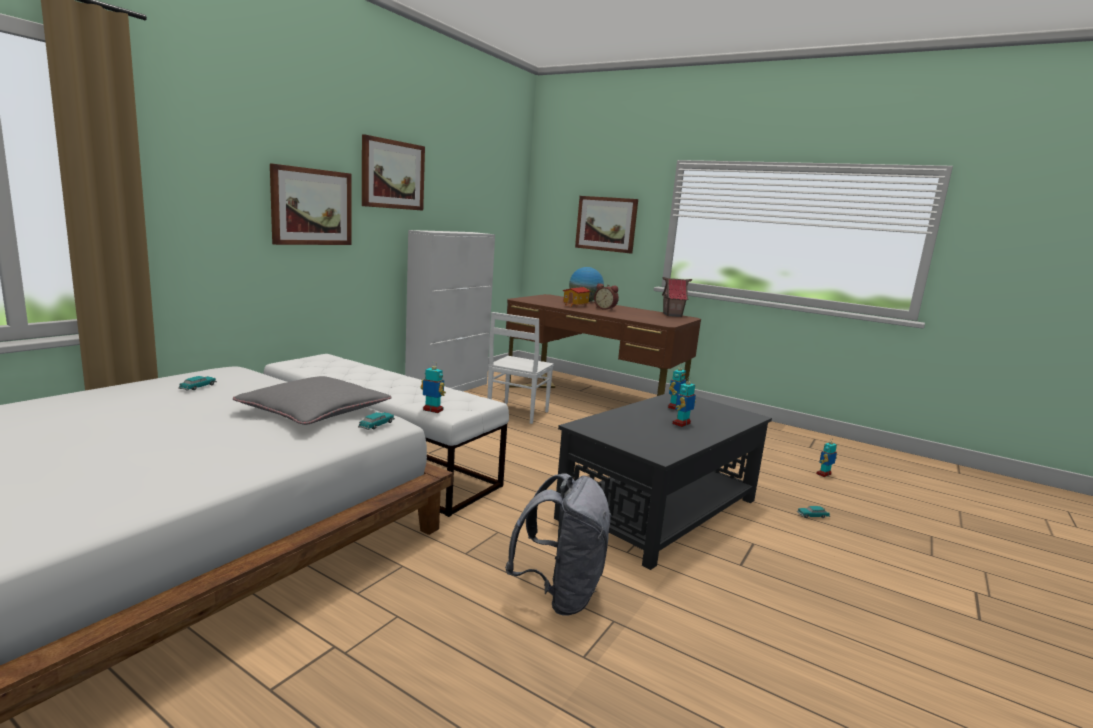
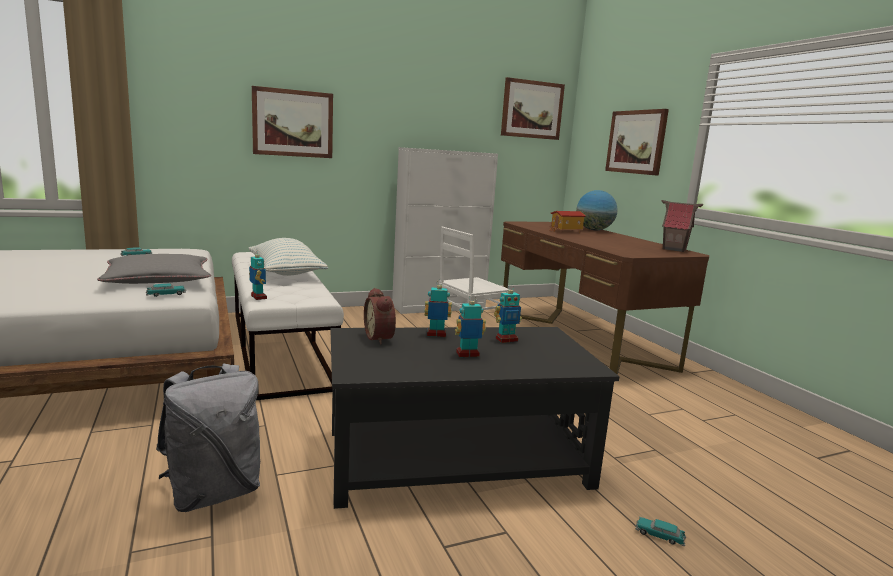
camera: 35 degrees right, 0 degrees up
(384, 379) = (286, 272): none -> pillow
(392, 175) = (383, 95): picture -> picture (532, 109)
(605, 308) = (597, 236): alarm clock -> alarm clock (381, 338)
(824, 474) = (780, 495): toy robot -> toy robot (436, 335)

